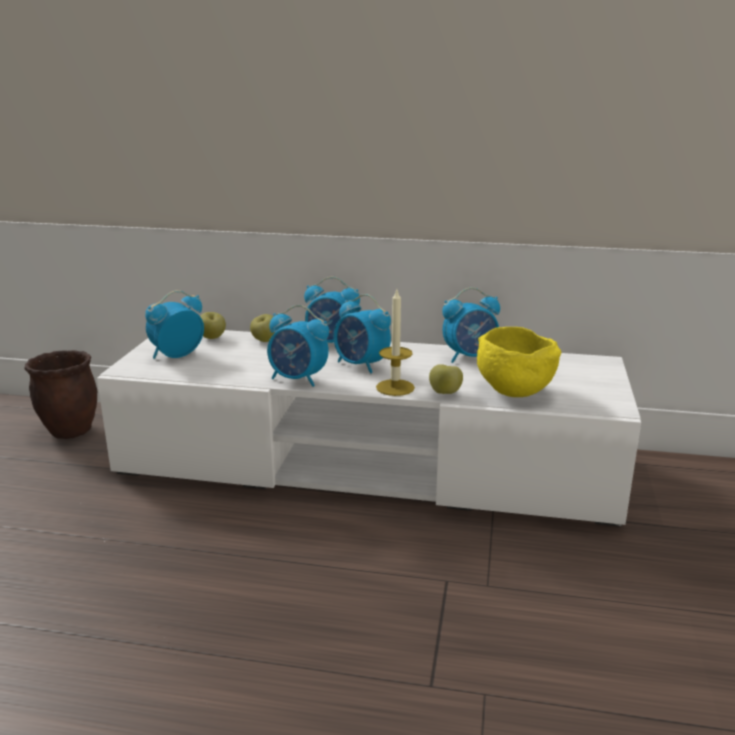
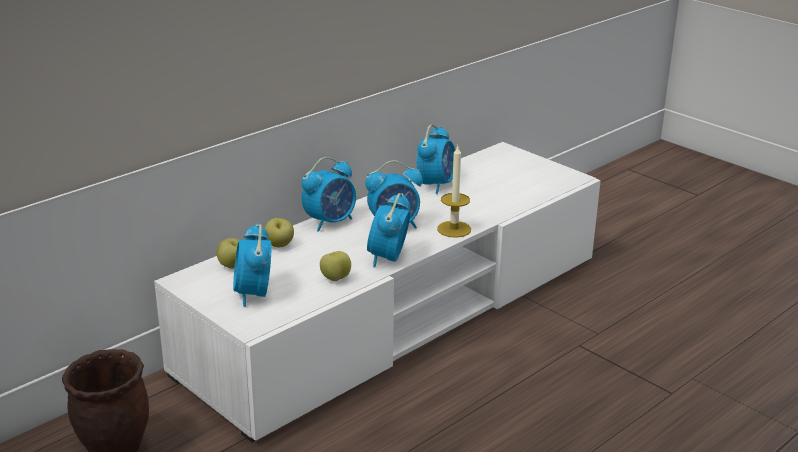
camera: 55 degrees left, 5 degrees up
(298, 379) = (388, 258): alarm clock -> alarm clock turned 135 degrees clockwise
(445, 393) = (487, 216): apple -> apple (335, 278)
(511, 391) = (512, 195): yellow bowl -> none

